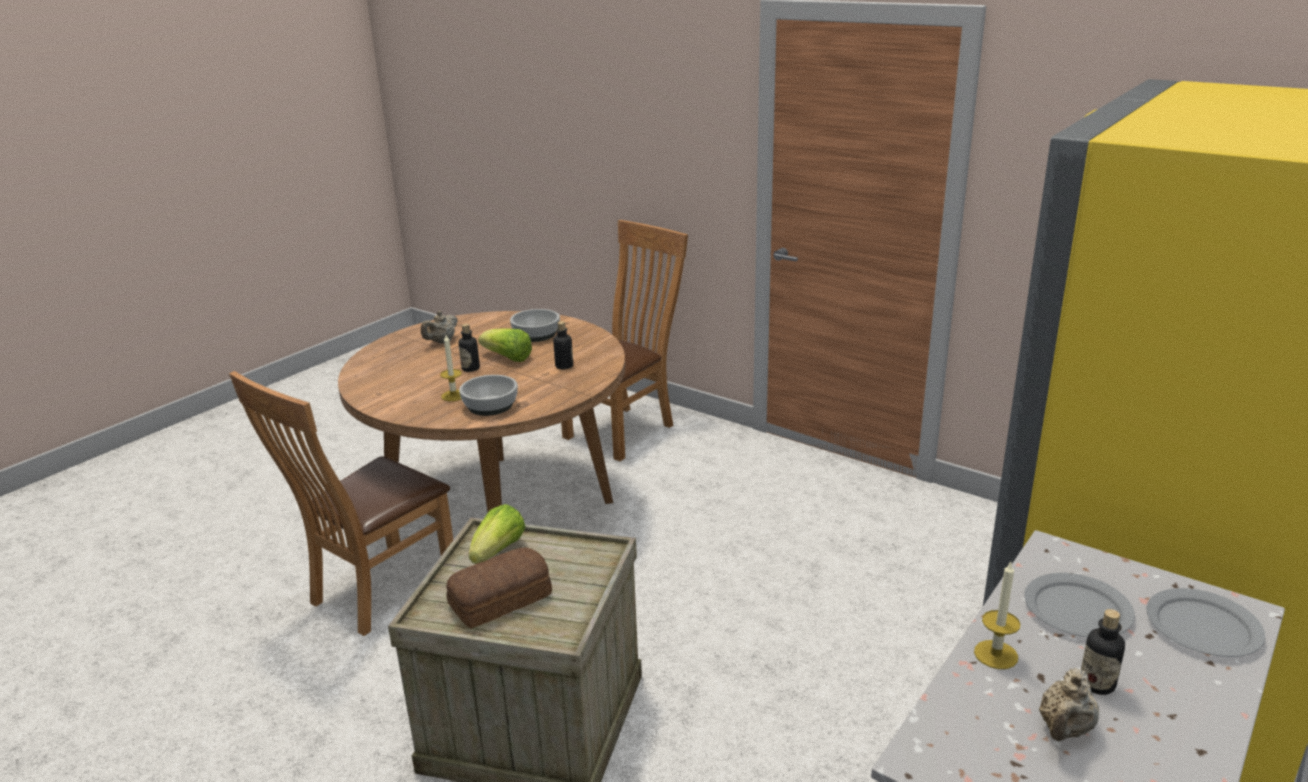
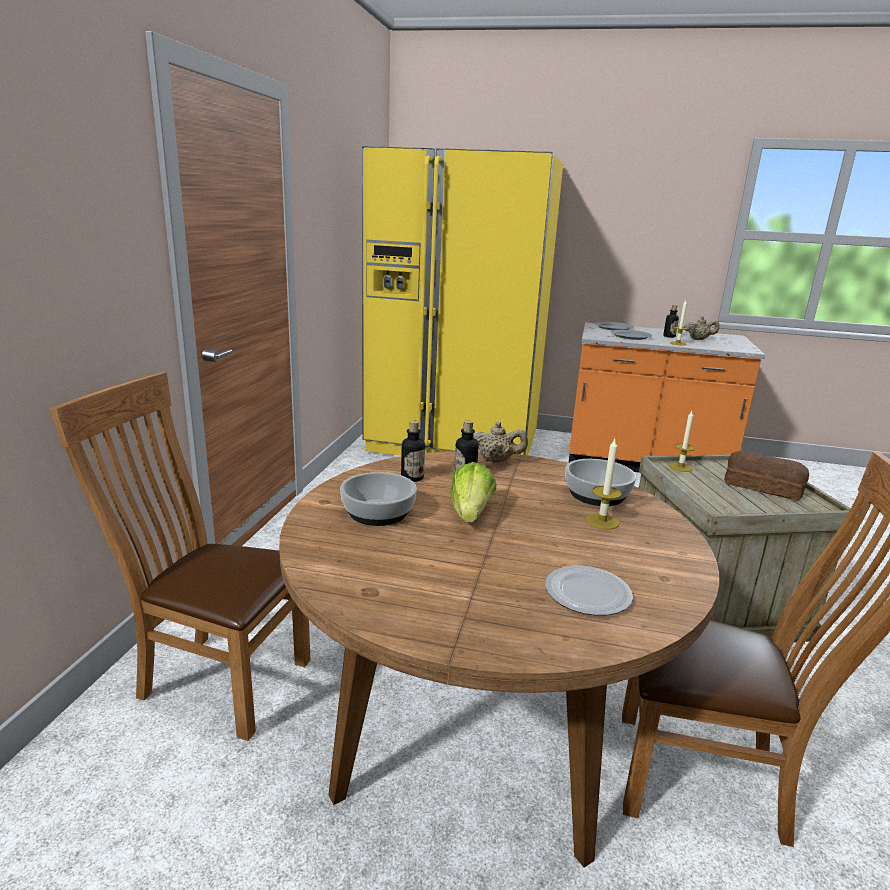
camera: 115 degrees left, 5 degrees down
(393, 369) = (587, 595): none -> plate
(442, 342) = (454, 583): beige teapot -> beige teapot (496, 460)
(470, 368) = (523, 531): bottle -> bottle (412, 478)
(498, 551) = (724, 499): lettuce -> none
(593, 561) = (680, 467): none -> candle

